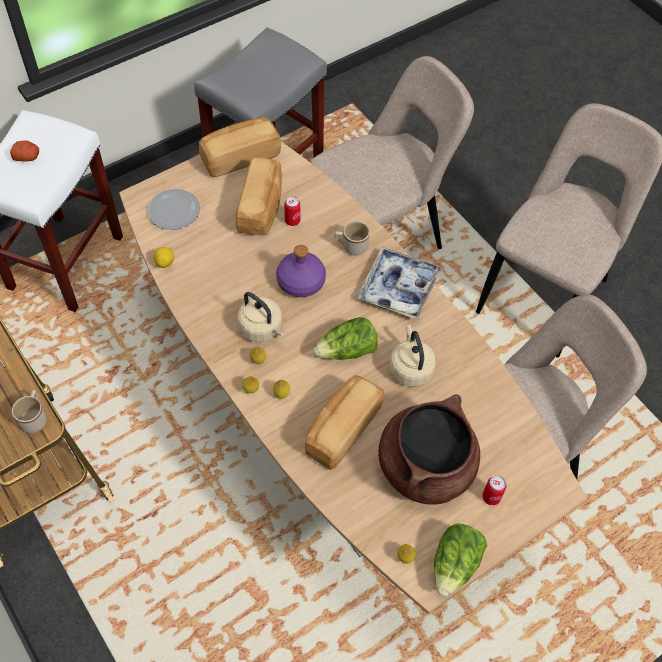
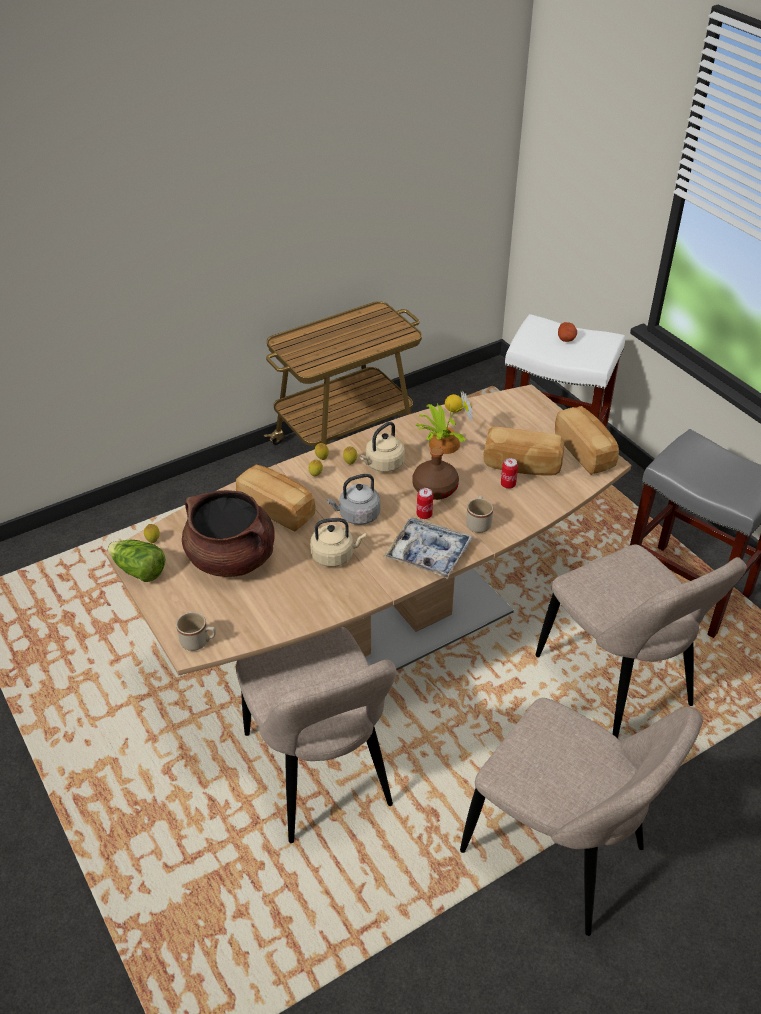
camera: 95 degrees right, 15 degrees down
(35, 417) = (317, 364): beige mug -> beige mug (199, 642)
(173, 210) = (513, 414): plate -> none
(225, 275) = (442, 443): none -> potted plant
(300, 282) = (434, 488): purple bottle -> brown bottle
(347, 351) = (357, 515): lettuce -> grey kettle
(491, 497) = (194, 600): can -> can (424, 515)

